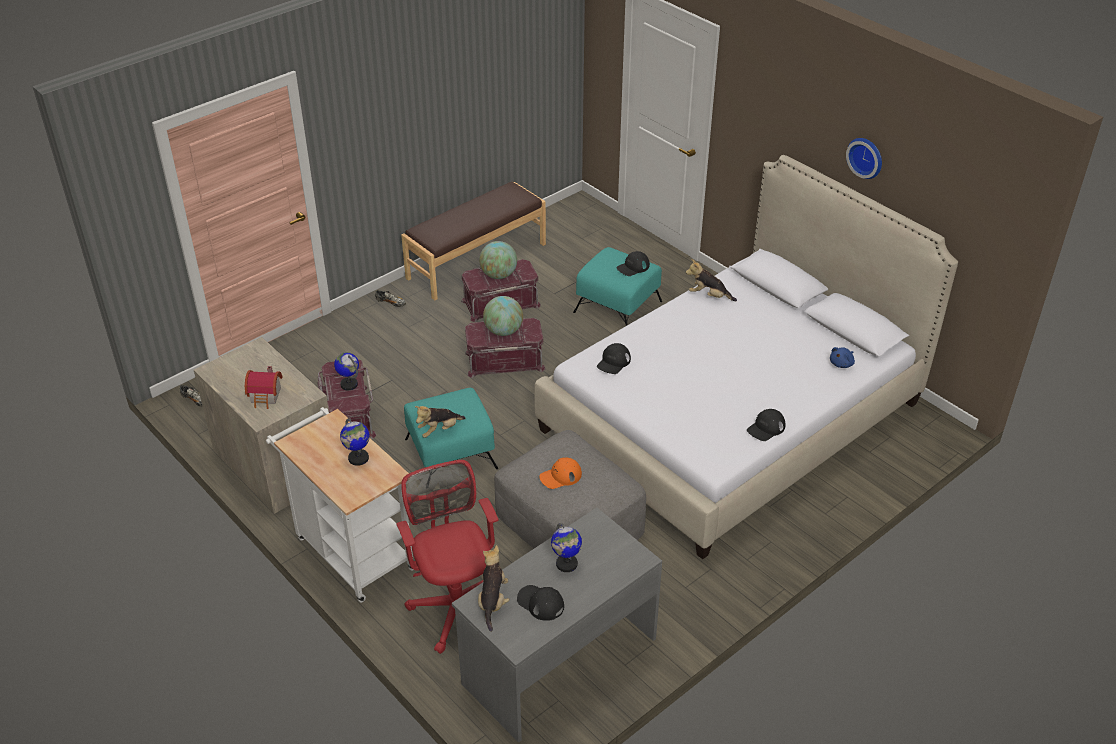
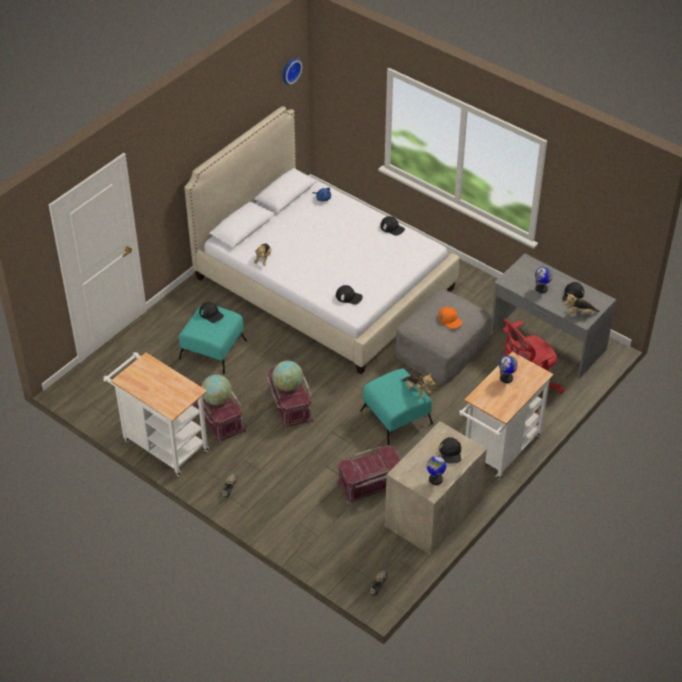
camera: 100 degrees left, 5 degrees up
(266, 396) = (450, 452): toy house -> black cap
(349, 384) = (368, 463): globe -> globe (435, 479)
(476, 261) = (162, 443): brown bench -> white cart
(866, 157) = (229, 118): wall clock -> wall clock (290, 70)

